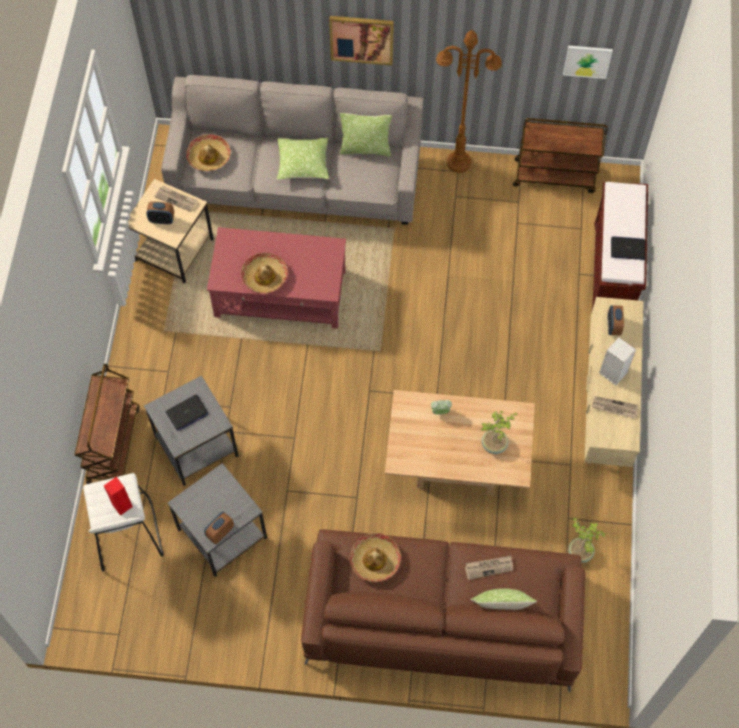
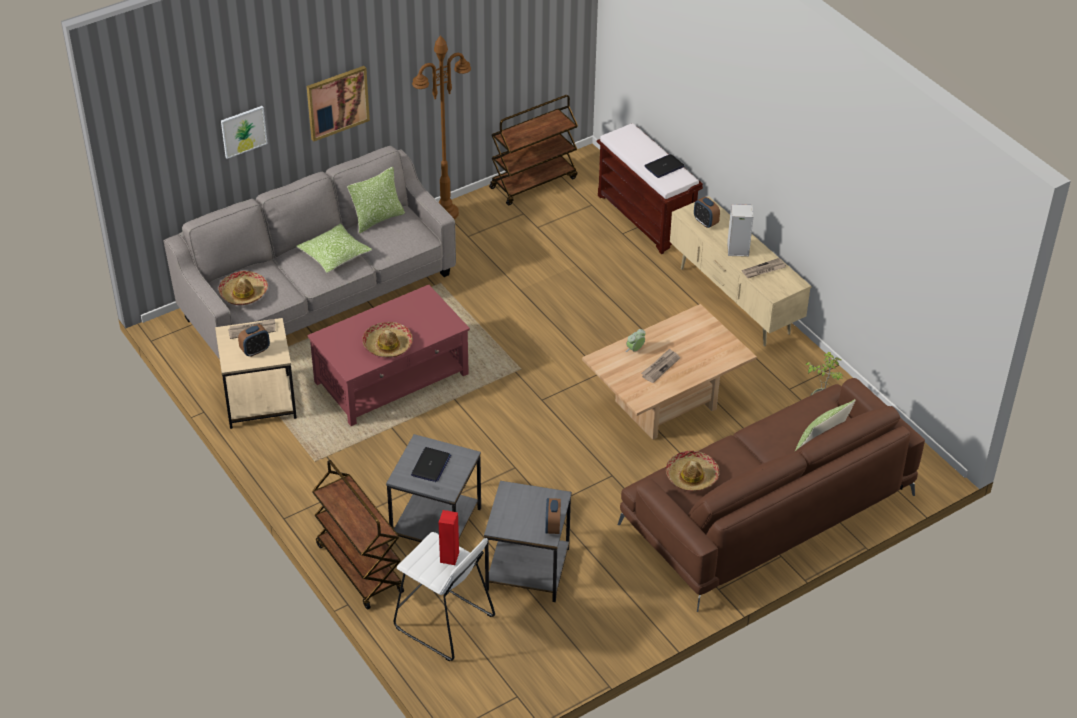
camera: 40 degrees left, 20 degrees down
(489, 567) = (783, 427): newspaper -> newspaper (660, 367)
(494, 445) = (701, 346): potted plant -> none
(587, 61) = (531, 35): picture -> picture (243, 131)

